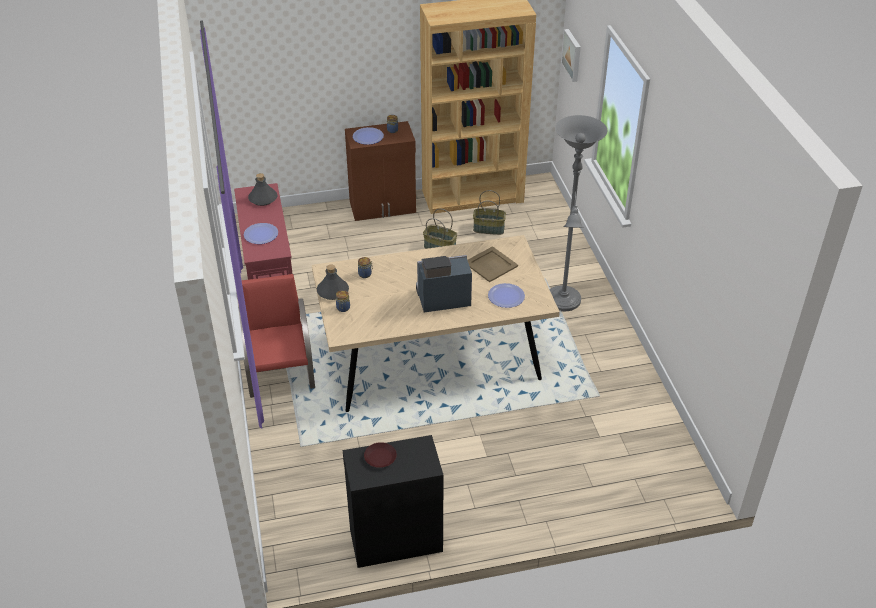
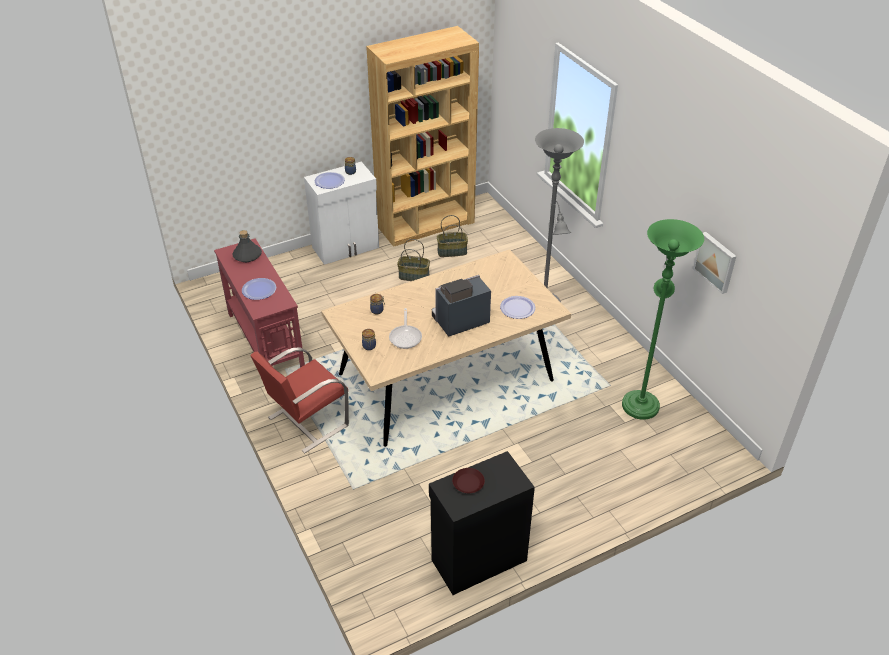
camera: 15 degrees left, 0 degrees up
(280, 373) = (306, 422): red chair -> red chair turned 105 degrees counterclockwise
(333, 291) = (352, 332): grey bottle -> none
(382, 305) = (406, 336): none -> frying pan
(383, 207) = (346, 248): brown cabinet -> white cabinet
(491, 264) = (491, 281): beige tray -> none
(572, 55) = (509, 78): picture -> picture (716, 262)
(625, 419) = (641, 402): none -> green floor lamp

